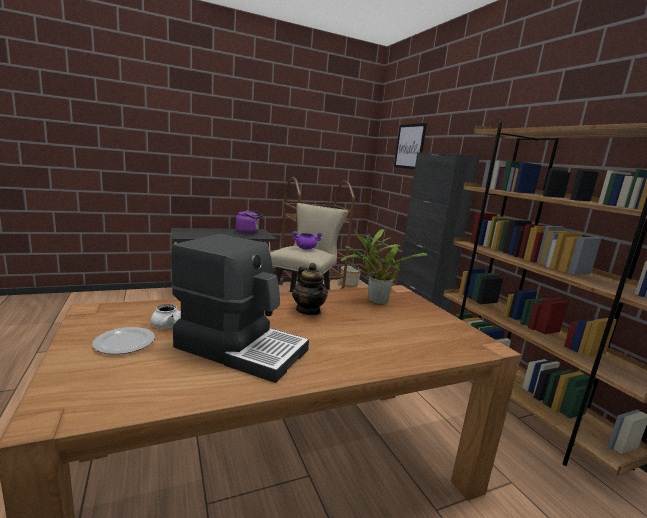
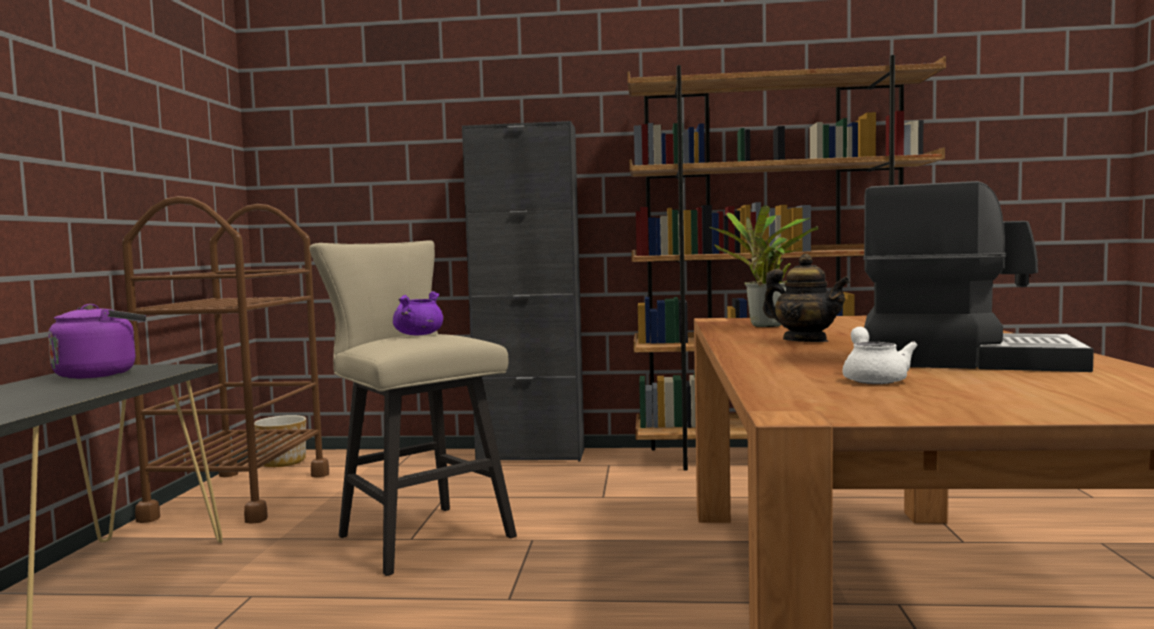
camera: 60 degrees left, 10 degrees down
(125, 342) = (971, 393): plate -> none
(241, 348) = (964, 360): coffee machine -> coffee machine turned 60 degrees clockwise
(308, 310) = (805, 341): teapot -> teapot turned 45 degrees clockwise
(409, 146) = (379, 123): picture -> none

